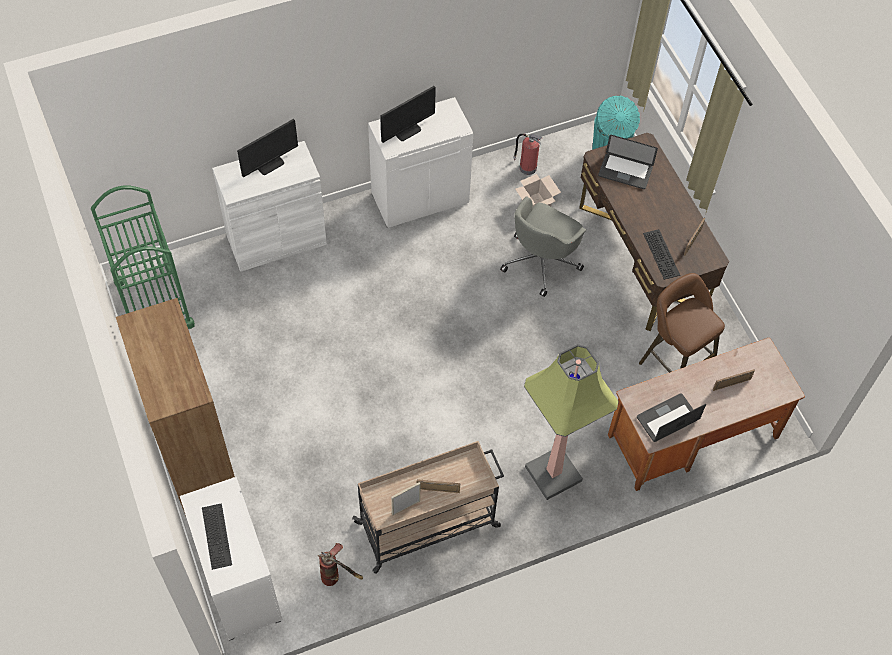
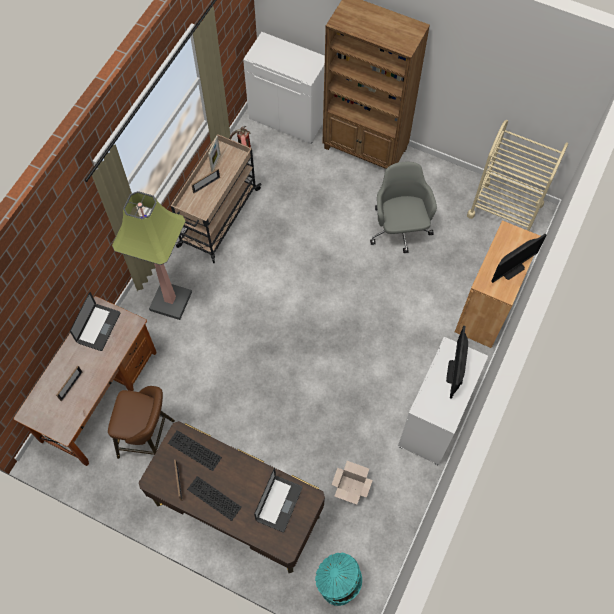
camera: 140 degrees right, 5 degrees up
(154, 304) = (505, 210): green cart -> beige cart
(218, 536) = (287, 55): keyboard -> keyboard (213, 498)
(269, 164) = (511, 269): monitor -> monitor turned 135 degrees counterclockwise
(276, 240) = (487, 308): white cabinet -> brown cabinet
(527, 167) = (387, 517): fire extinguisher -> none
(541, 261) = (305, 443): grey office chair -> grey office chair (399, 229)
(625, 172) = (279, 504): laptop -> laptop turned 135 degrees clockwise

